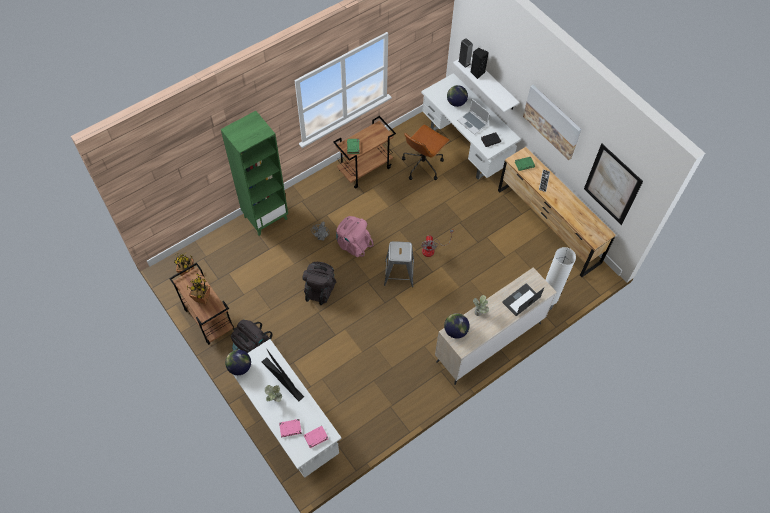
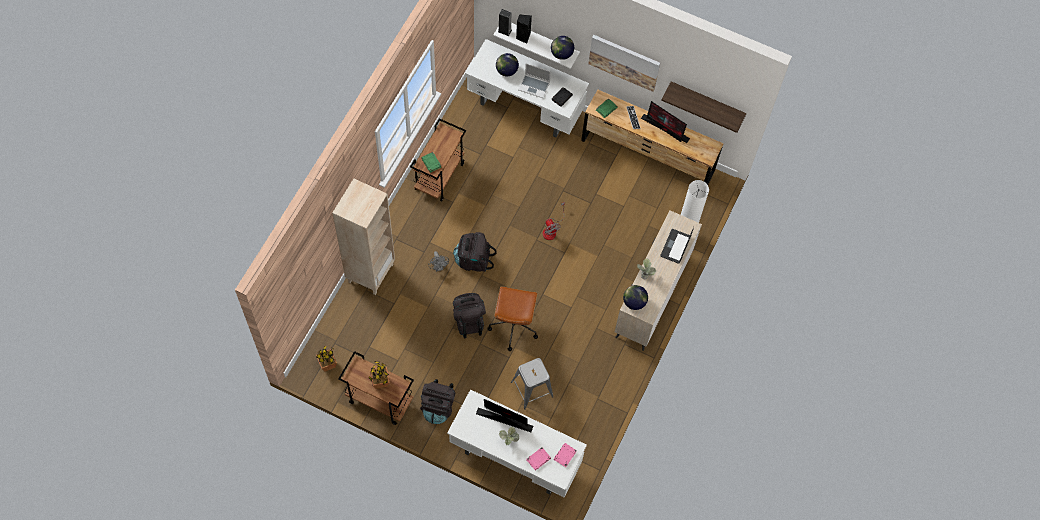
camera: 30 degrees left, 5 degrees up
(239, 367) = (459, 428): globe -> globe (561, 54)
(266, 217) = (370, 273): green bookcase -> beige bookcase
(353, 244) = (473, 260): pink backpack -> black backpack
(399, 273) = (534, 269): grey stool -> grey stool (532, 389)
(422, 164) = (494, 145): brown office chair -> brown office chair (513, 326)
(568, 201) = (665, 129): none -> monitor
(612, 185) = (707, 102): picture -> shelf

